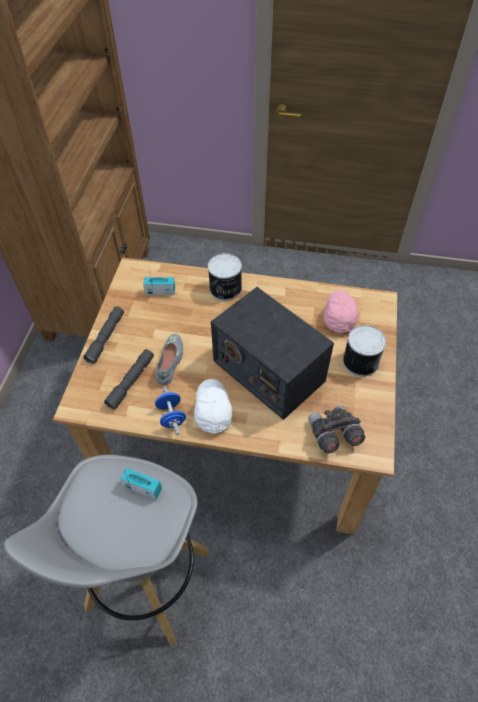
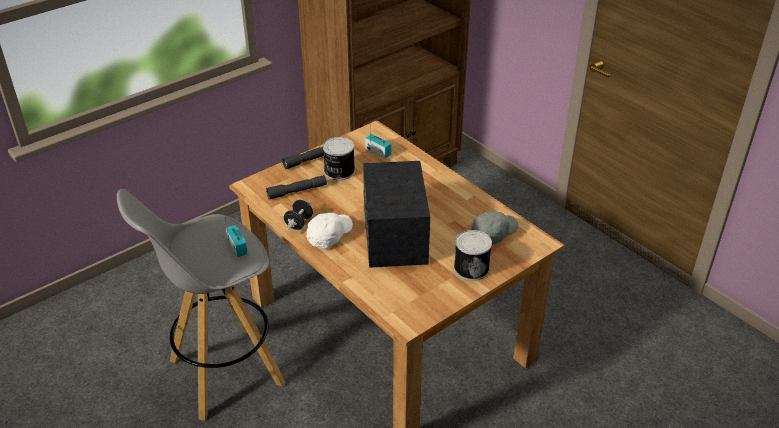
camera: 40 degrees right, 15 degrees down
(170, 361) = (335, 194): grey shoe -> none
(171, 416) = (299, 223): blue dumbbell -> black dumbbell
(225, 289) = (426, 174): can -> can (339, 171)
(333, 435) = (392, 295): grey binoculars -> none
(339, 315) = (493, 233): pink cap -> grey cap

